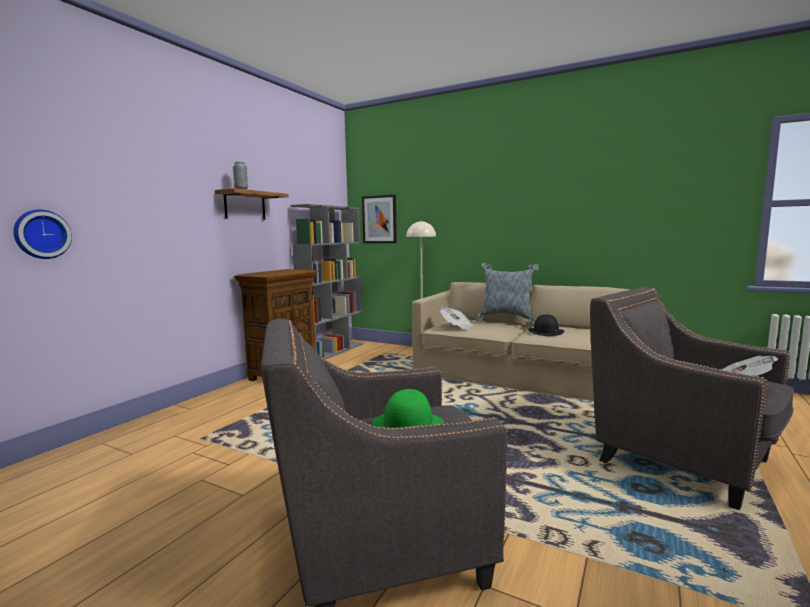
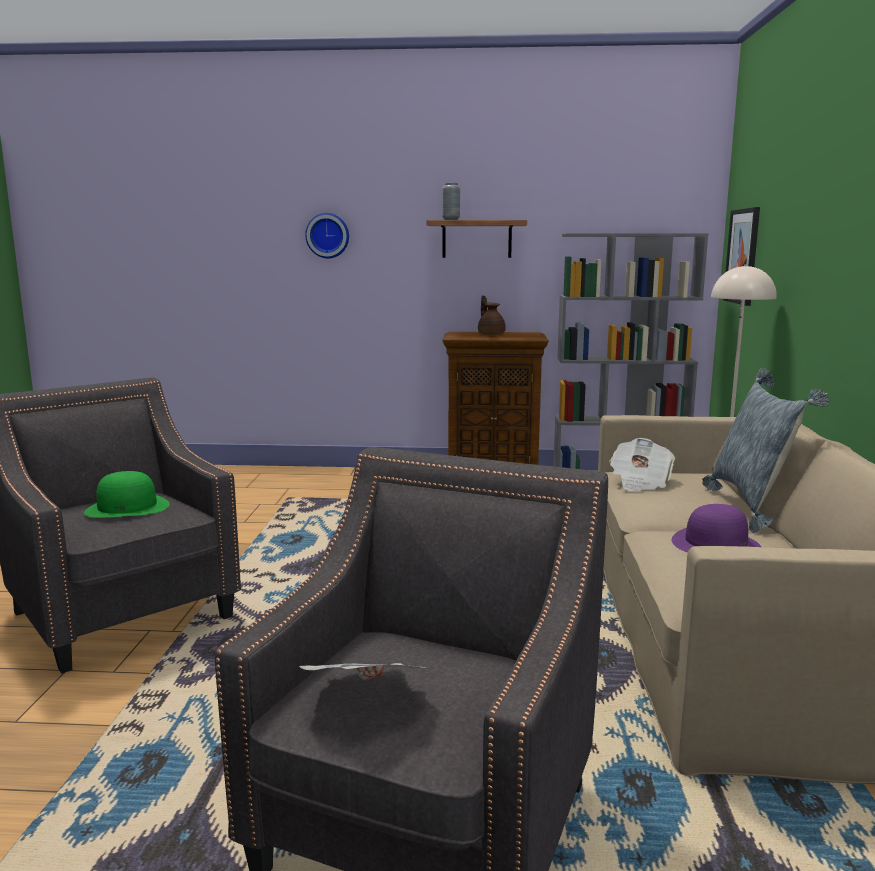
camera: 65 degrees right, 5 degrees up
(41, 234) = (243, 276): wall clock -> wall clock (328, 235)
(275, 272) = (491, 334): none -> brown teapot
(546, 332) = (715, 544): black hat -> purple hat

